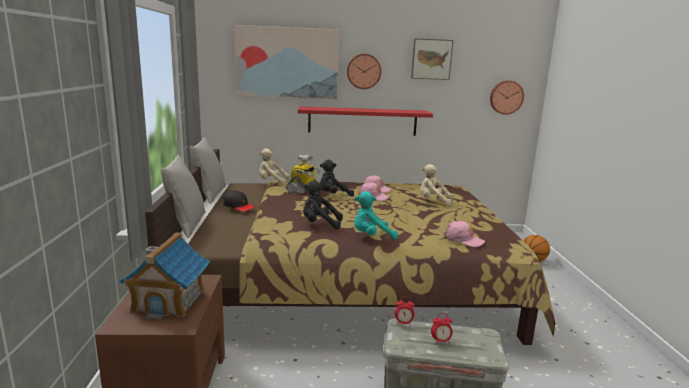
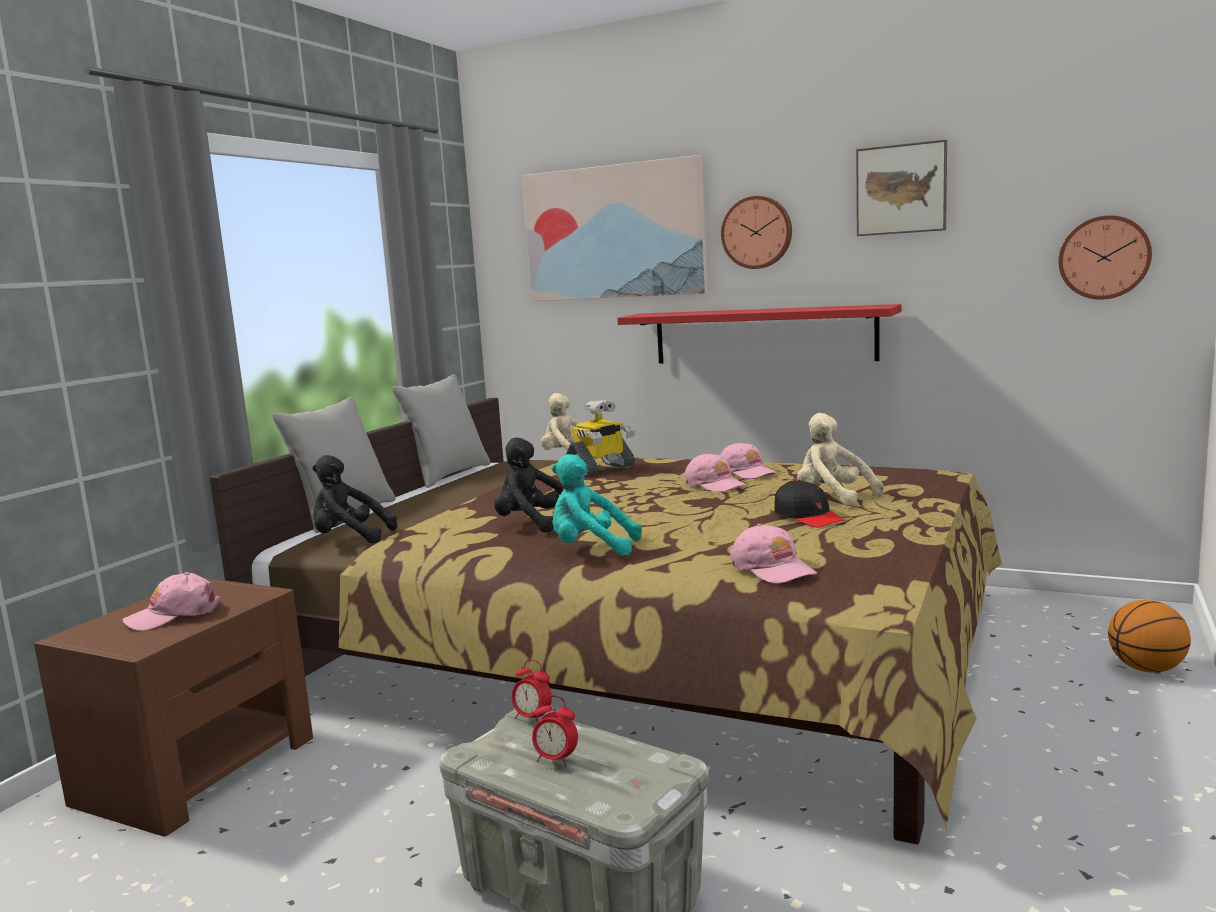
camera: 30 degrees right, 5 degrees down
(169, 301) = (173, 615): toy house -> pink cap
(238, 206) = (451, 491): black cap -> black cap (808, 517)
(333, 195) = (639, 480): black plush toy -> black plush toy (349, 539)

